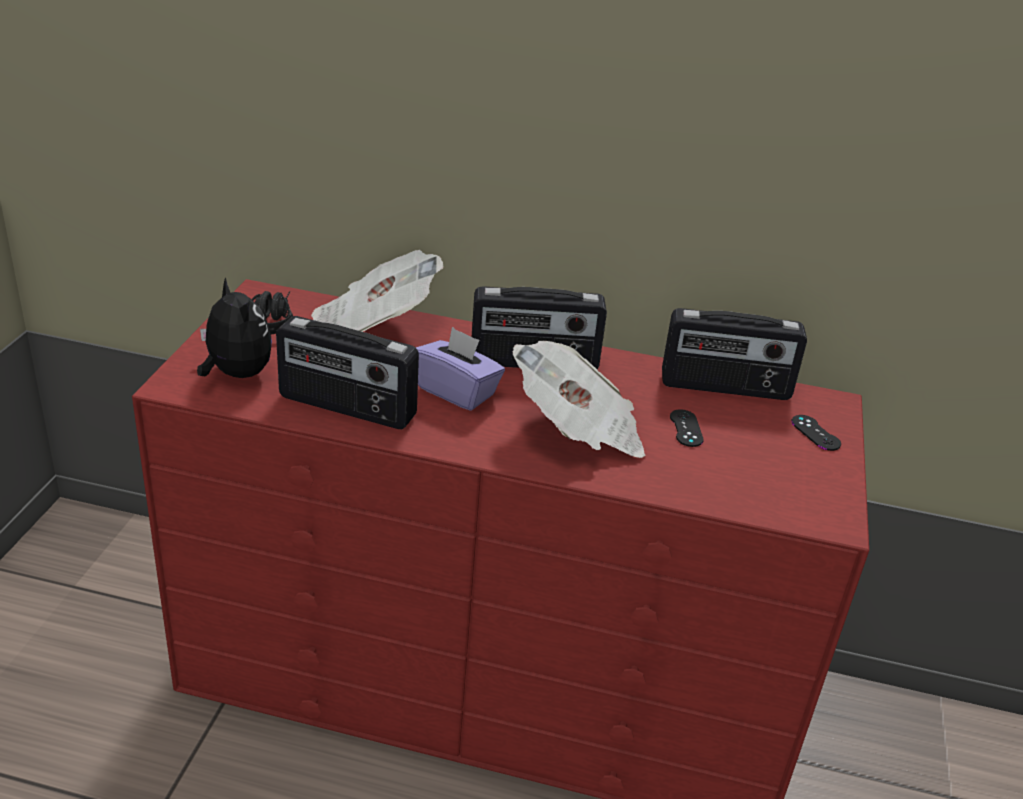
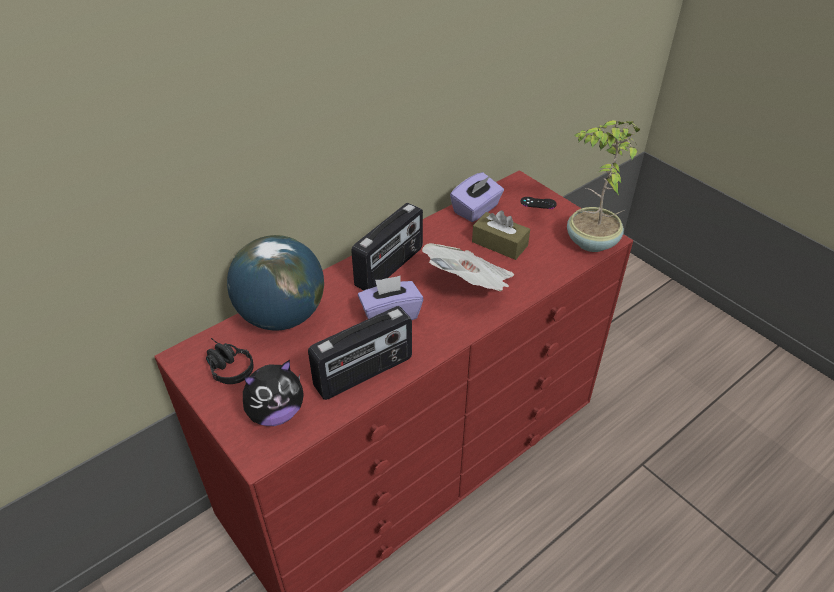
camera: 50 degrees left, 10 degrees up
(236, 374) = (276, 413): plush toy -> plush toy turned 150 degrees clockwise
(374, 325) = (282, 316): newspaper -> globe
(686, 428) = (499, 244): black game controller -> brown tissue box
(725, 387) = (476, 209): radio -> purple tissue box
(801, 507) = (590, 242): none -> potted plant

